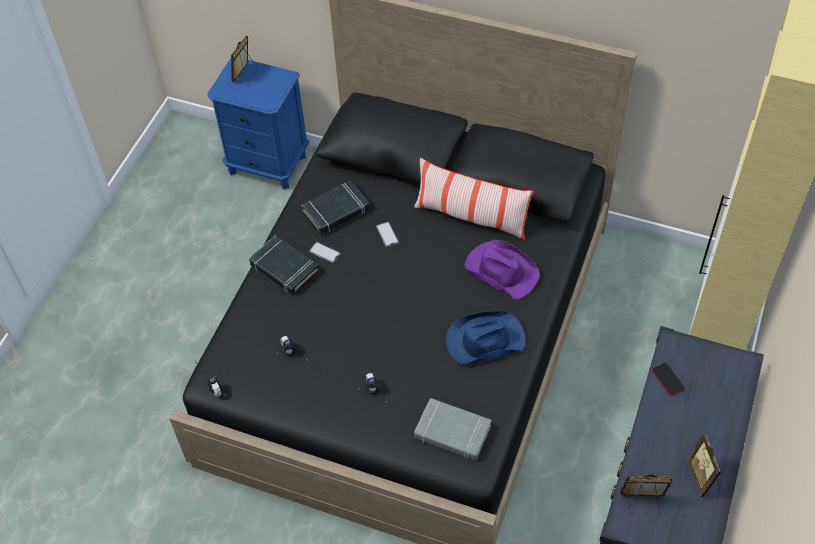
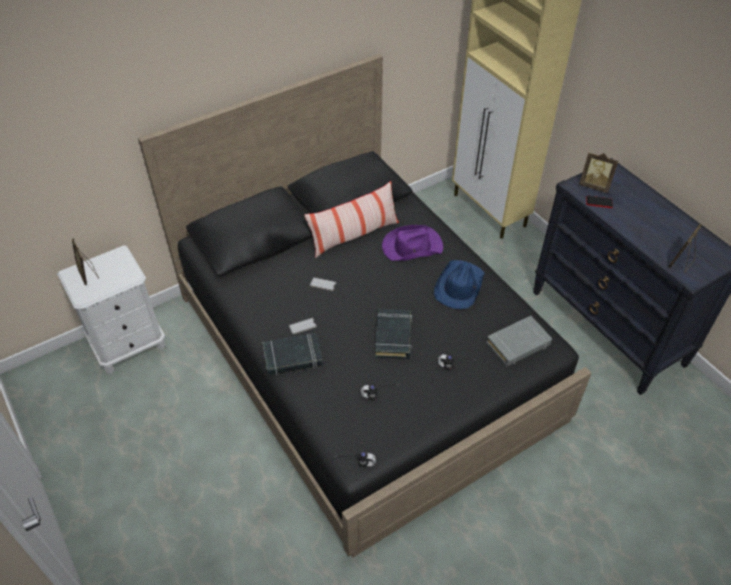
camera: 55 degrees left, 5 degrees down
(267, 164) = (129, 345): blue nightstand -> white nightstand
(336, 211) = (273, 299): black book -> black book (393, 336)
(703, 477) = (679, 227): picture frame -> picture frame (594, 186)

